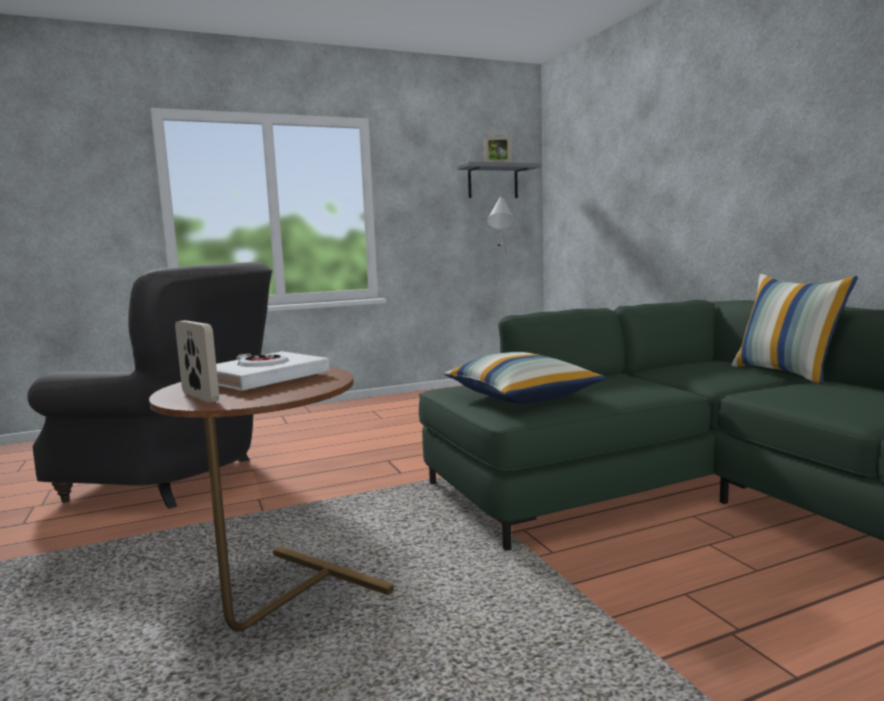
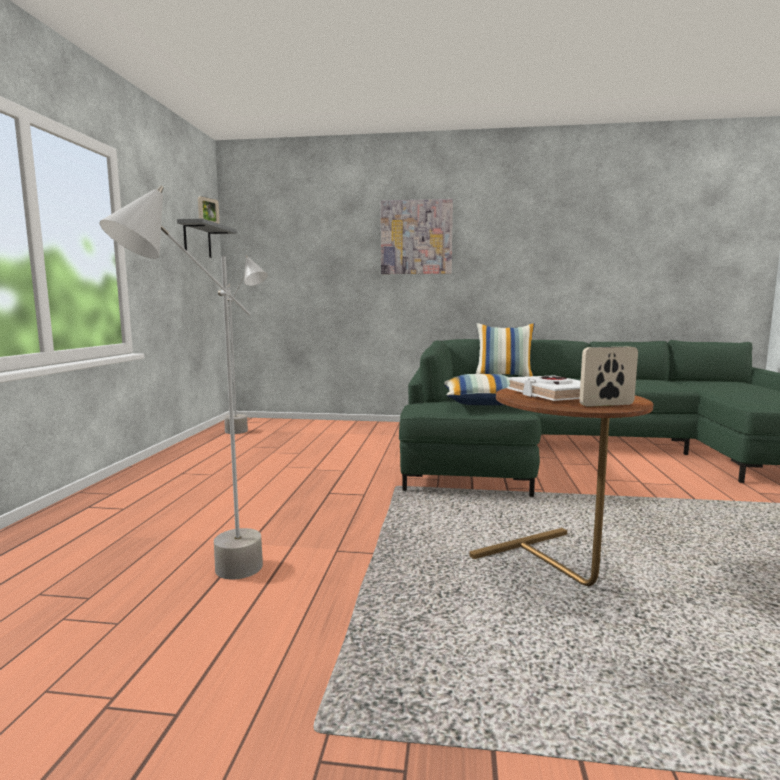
camera: 60 degrees left, 0 degrees up
(179, 480) = (205, 584): grey armchair -> grey floor lamp
(716, 136) = (416, 237): none -> picture

